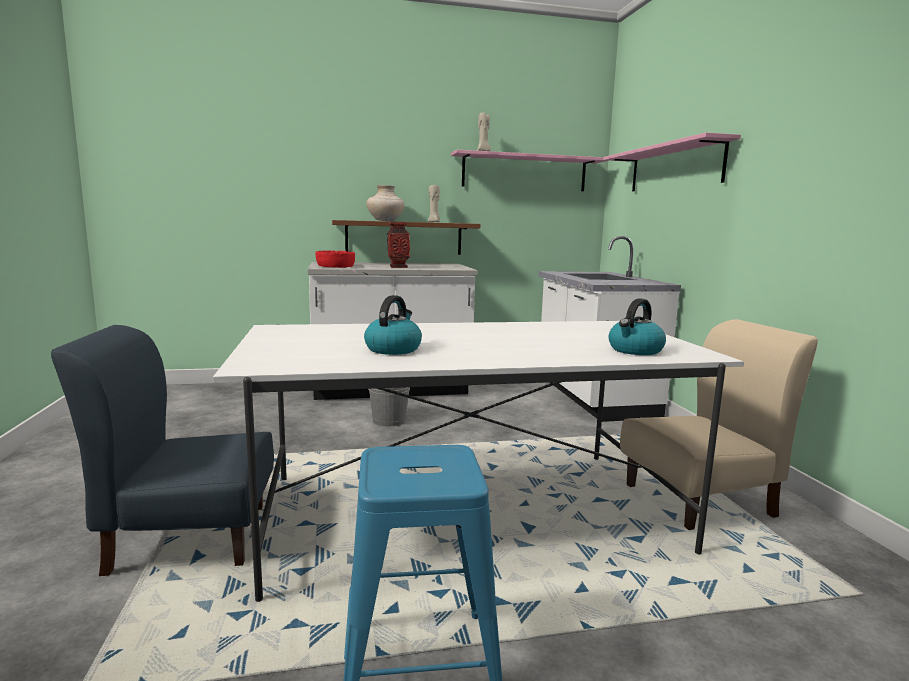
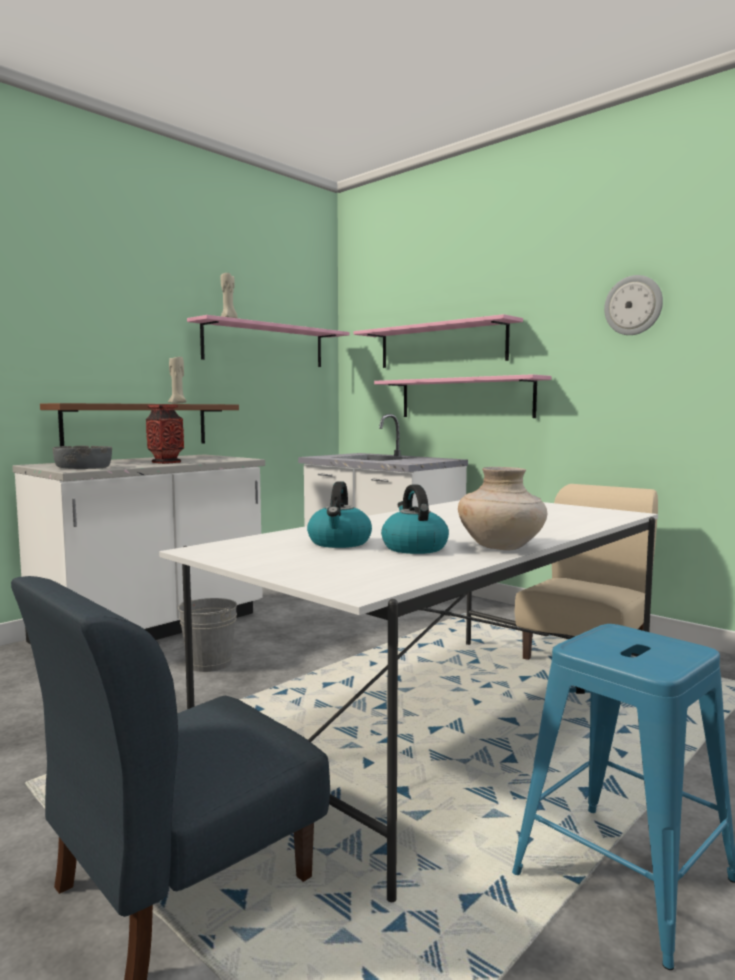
camera: 35 degrees left, 5 degrees down
(335, 266) = (84, 467): red bowl -> grey bowl
(385, 221) = (122, 403): beige vase -> beige vase (501, 547)
(635, 350) = (579, 517): kettle -> kettle (339, 543)
(686, 222) = (465, 398): none -> pink shelf
(846, 111) = (633, 305): none -> wall clock

